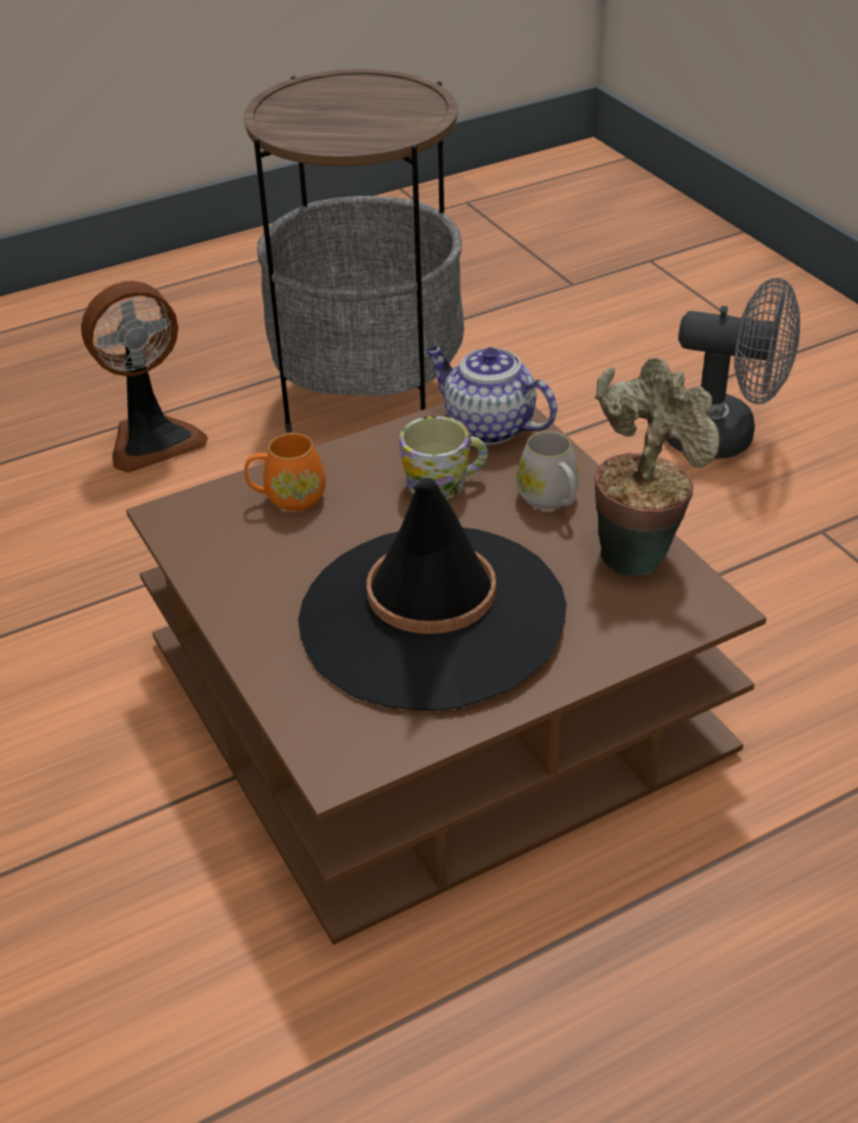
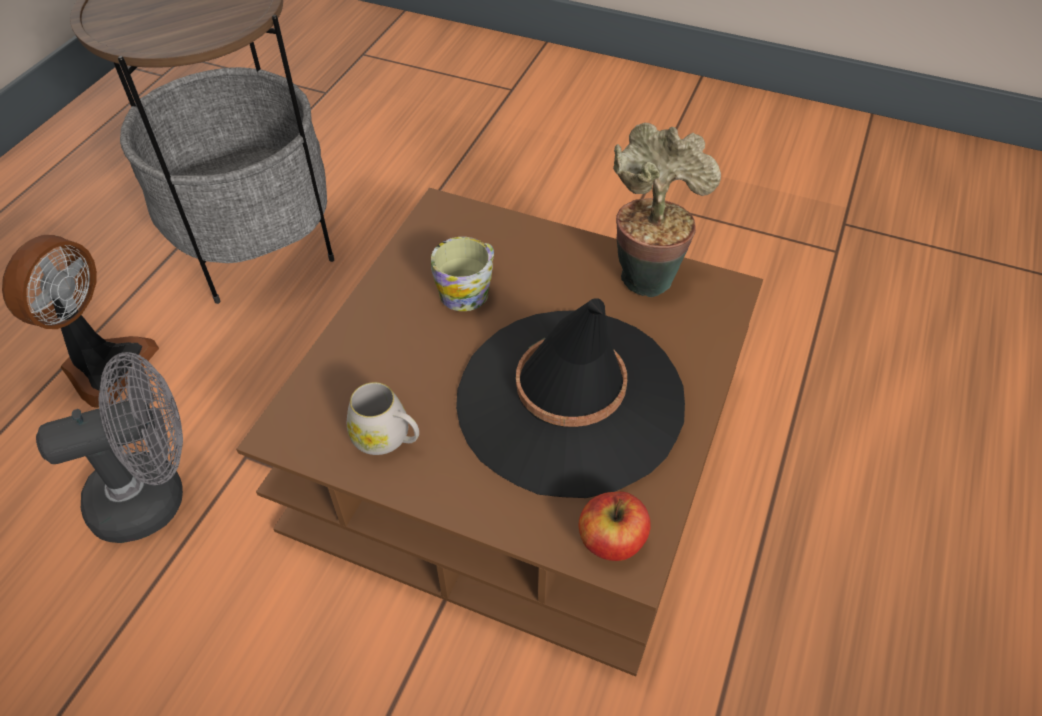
camera: 40 degrees left, 10 degrees up
(287, 498) = (364, 364): orange mug -> none
(339, 742) = (612, 540): none -> apple
(487, 426) = (452, 229): teapot -> none
(551, 500) = (554, 265): white mug -> white mug (387, 439)
(724, 437) = (527, 162): grey fan -> grey fan (154, 495)

